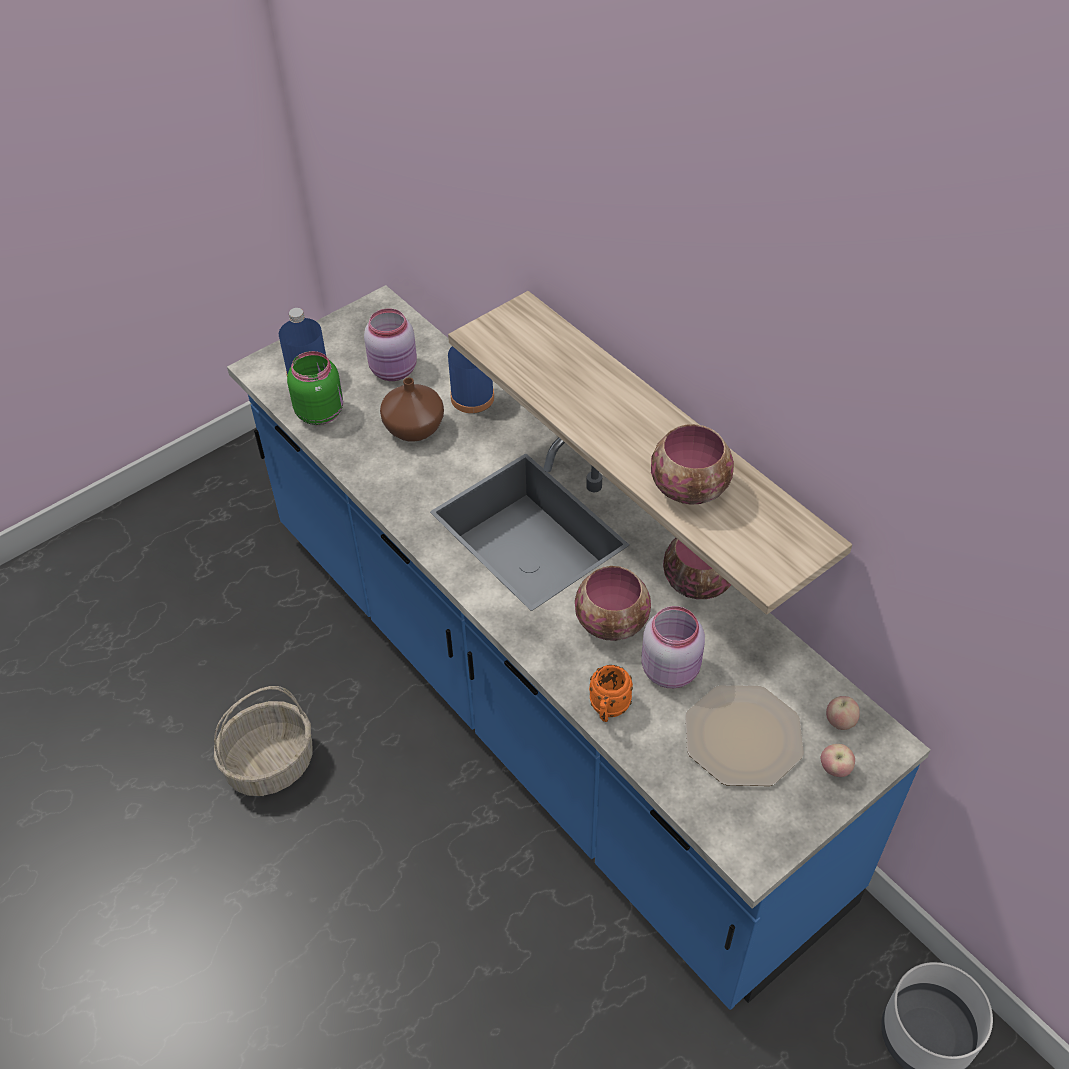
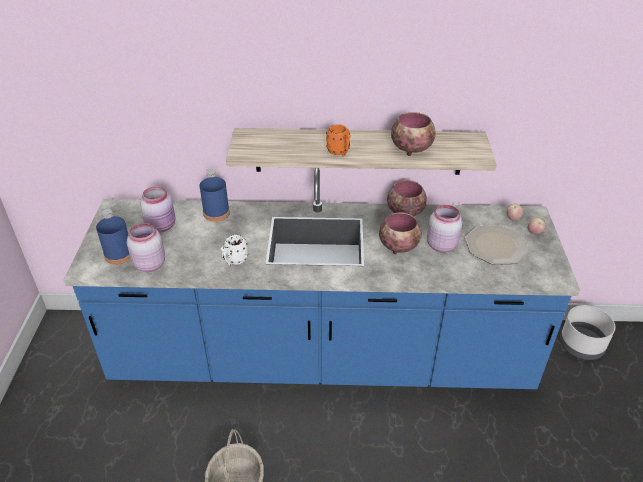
camera: 50 degrees left, 10 degrees down
(320, 412) = (149, 264): green jar -> pink jar
(403, 480) = (234, 261): none -> white mug
(413, 427) = (207, 240): brown vase -> none
(608, 710) = (444, 274): orange mug -> orange mug (340, 153)

